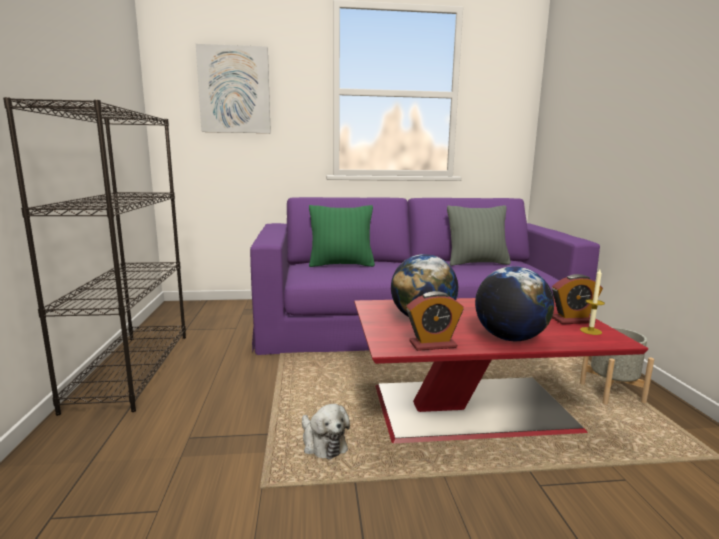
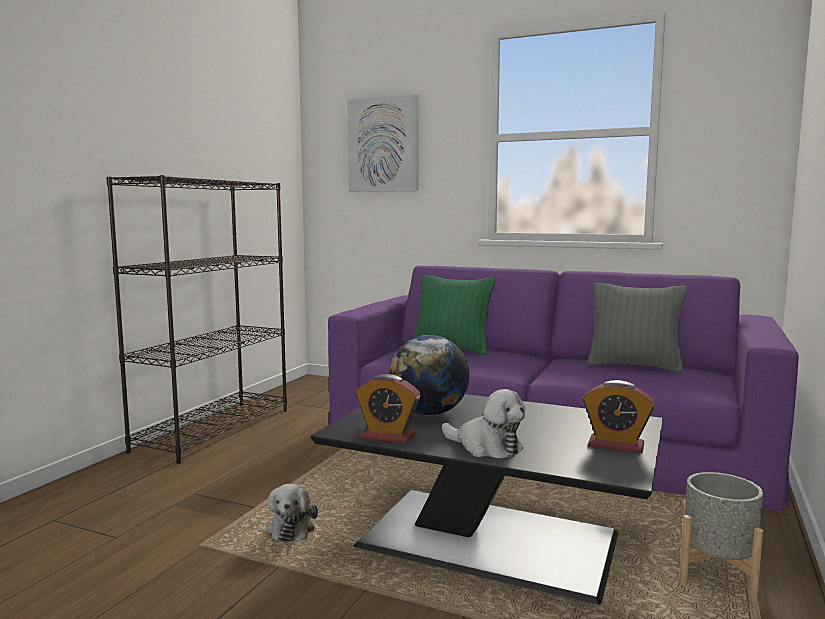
camera: 30 degrees right, 5 degrees down
(475, 407) = (493, 541): red coffee table -> black coffee table
(509, 338) = (486, 447): globe -> plush toy
(590, 331) = (612, 460): candle -> none

